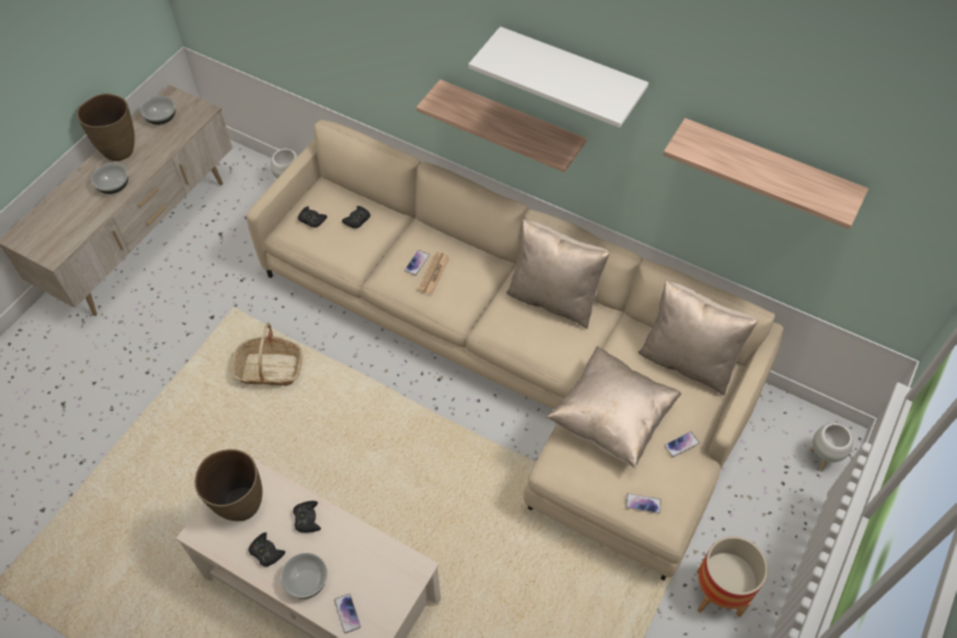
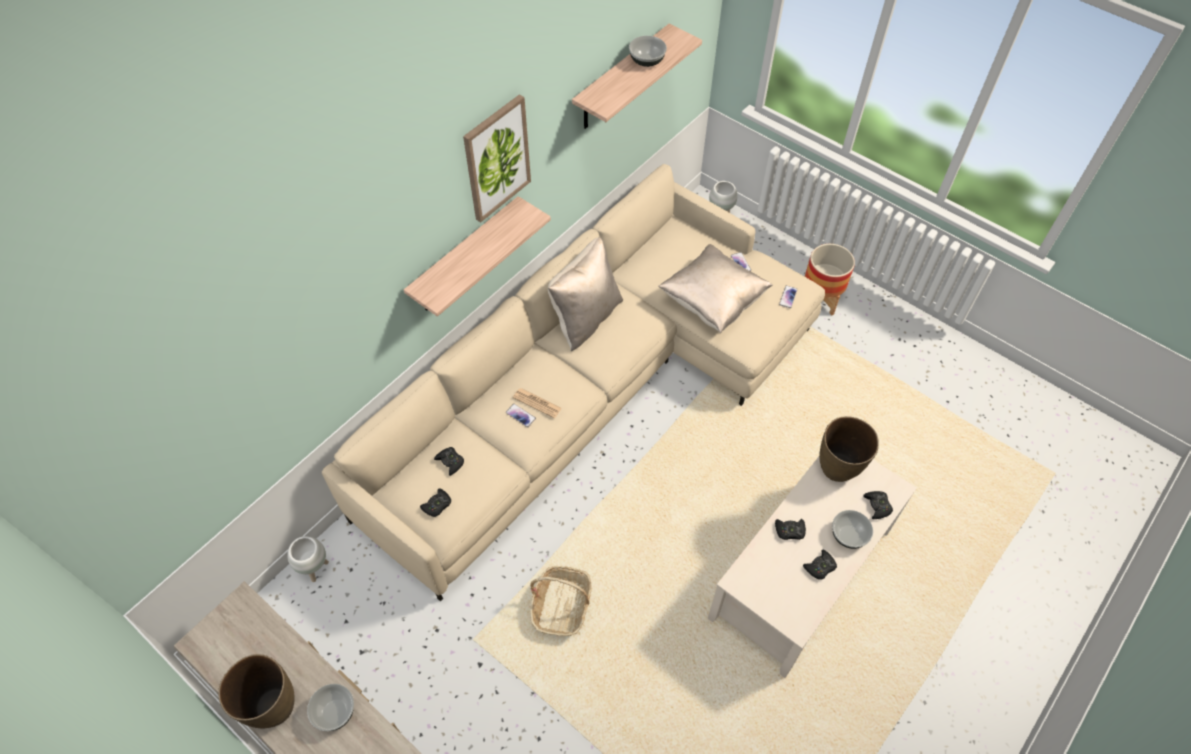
camera: 80 degrees left, 0 degrees up
(162, 118) = (235, 652): bowl -> bowl (647, 60)
(240, 505) = (773, 587): brown vase -> brown vase (838, 469)
(347, 613) = (877, 506): phone -> black game controller
(570, 75) = (496, 158): white shelf -> picture
(687, 360) = (665, 243): beige pillow -> none

